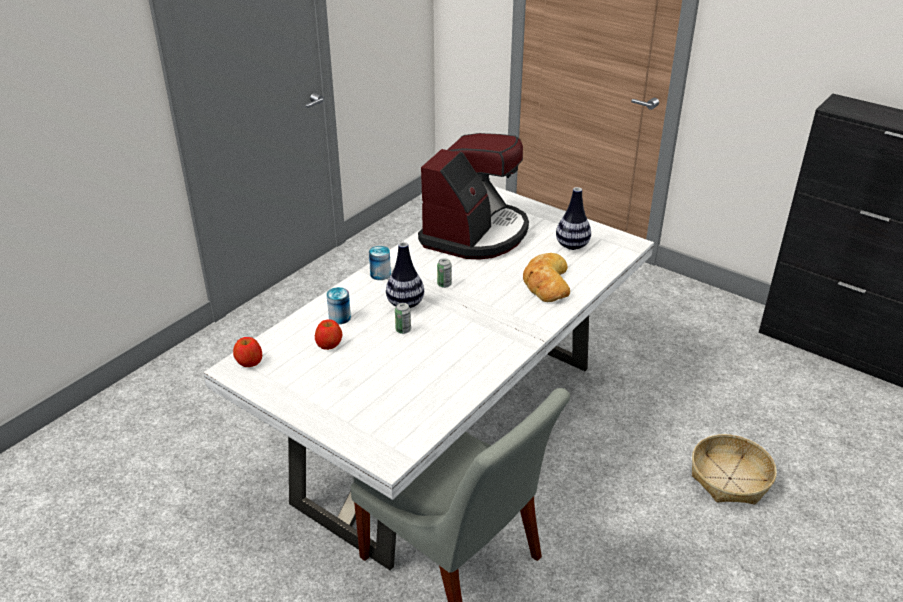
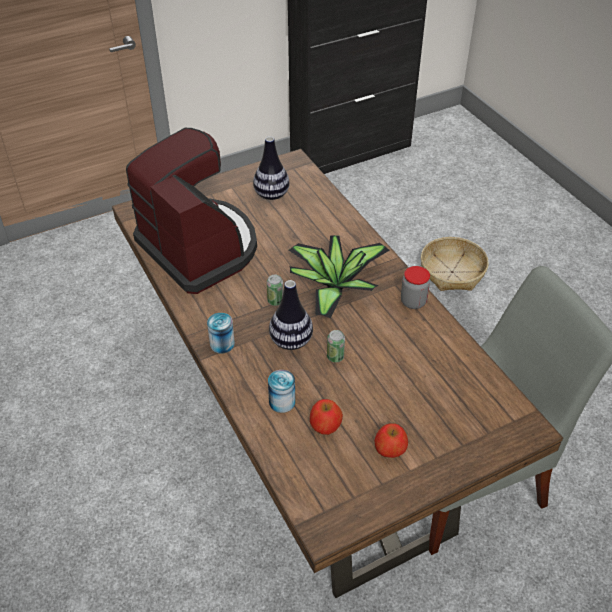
camera: 65 degrees left, 10 degrees up
(249, 361) = (318, 508): apple -> apple (390, 448)
(451, 430) = (304, 422): white dining table -> brown dining table
(485, 308) = (334, 286): none -> potted plant
(500, 355) = (413, 302): none -> jar
(546, 283) = (319, 233): bread -> none

